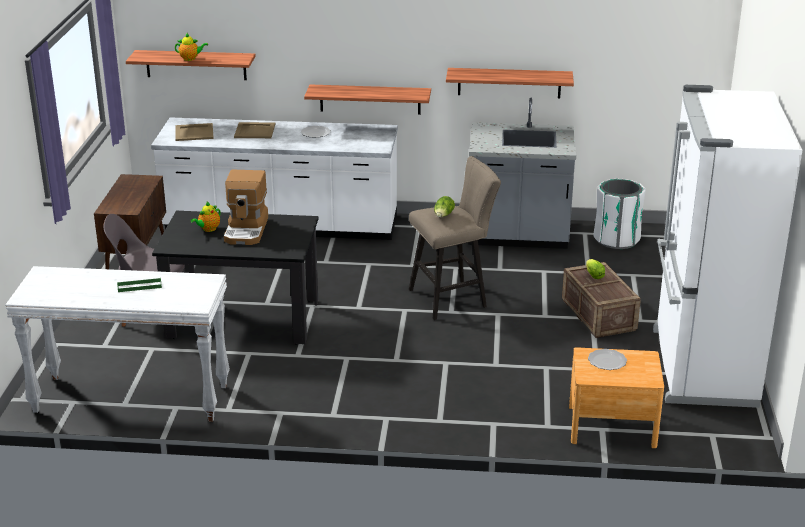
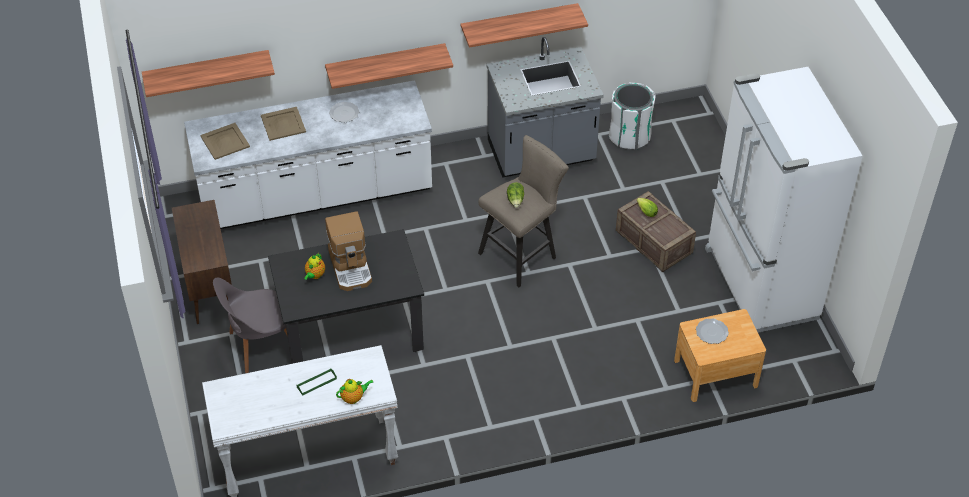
camera: 20 degrees left, 20 degrees up
(190, 59) = (210, 75): teapot -> teapot (354, 398)

